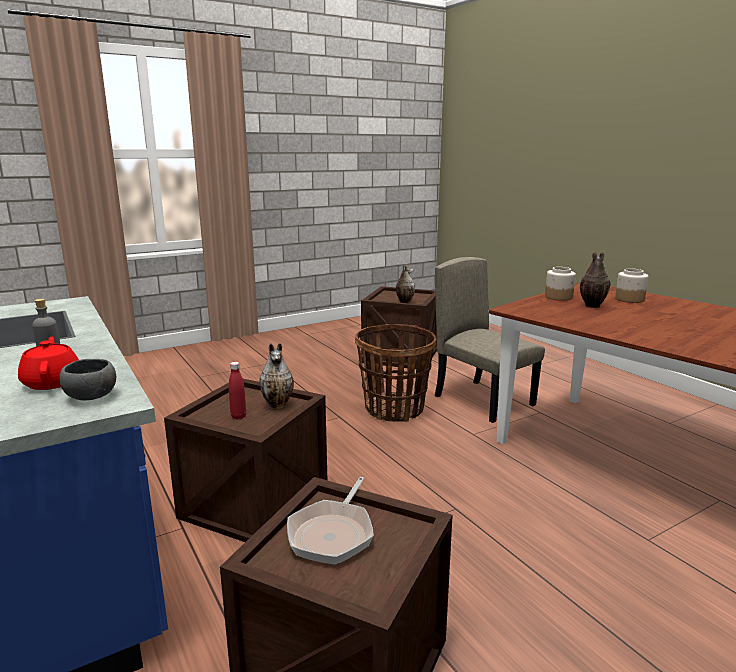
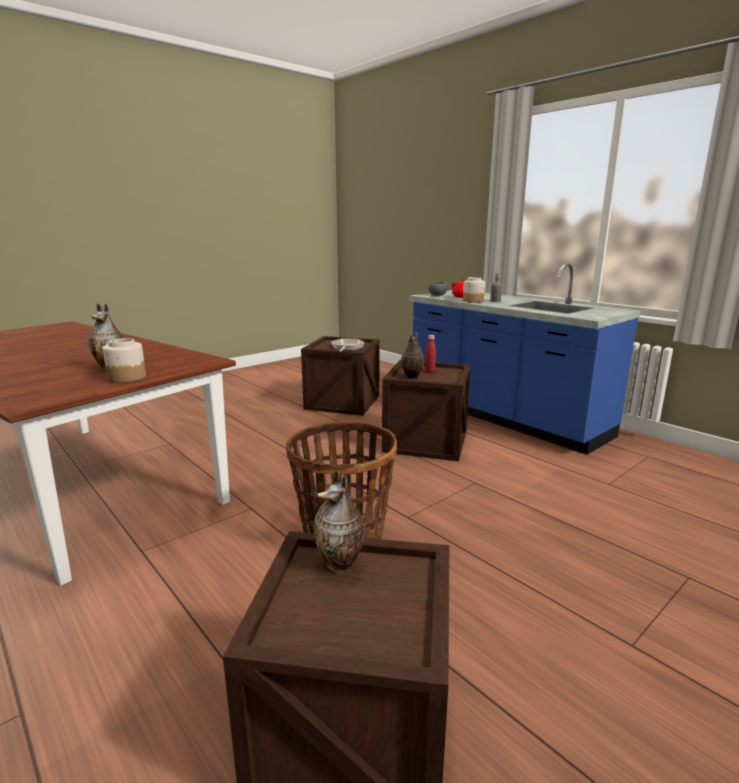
camera: 170 degrees right, 0 degrees up
(484, 400) = (209, 567): beige chair -> none
(629, 299) = (37, 378): jar -> jar (473, 301)

